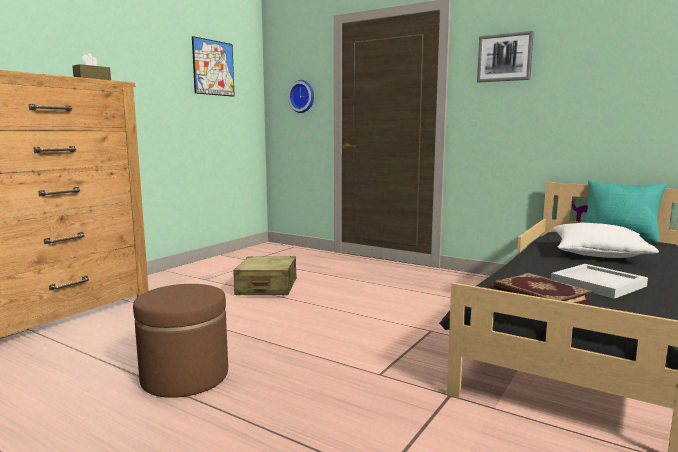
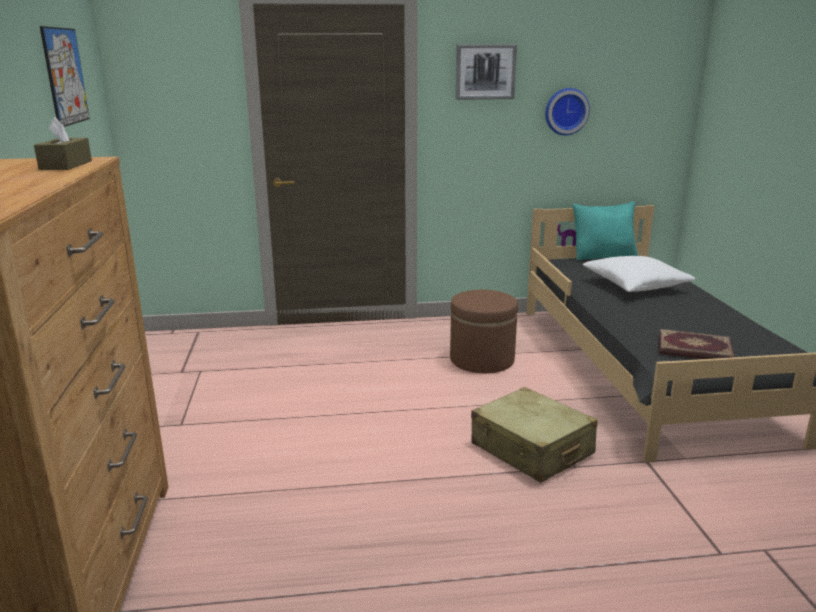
camera: 40 degrees left, 10 degrees up
(185, 376) = (430, 560): brown ottoman -> brown ottoman (482, 360)
(267, 287) = (288, 408): beige suitcase -> beige suitcase (531, 449)
(302, 96) = (189, 110): wall clock -> wall clock (565, 111)
(596, 284) = (697, 324): white tray -> none

